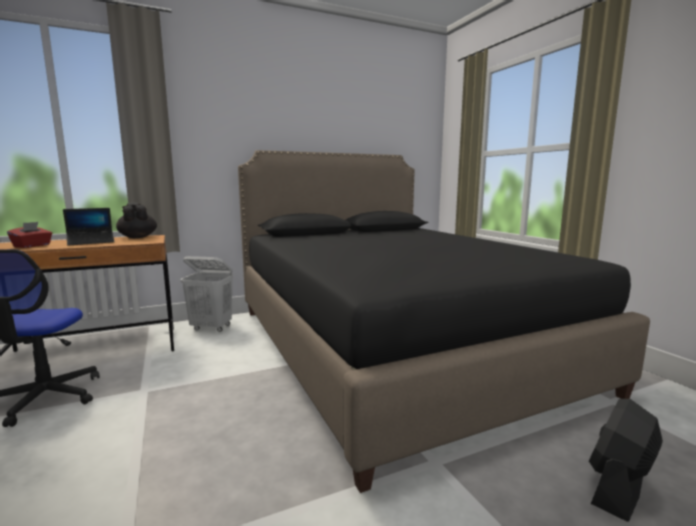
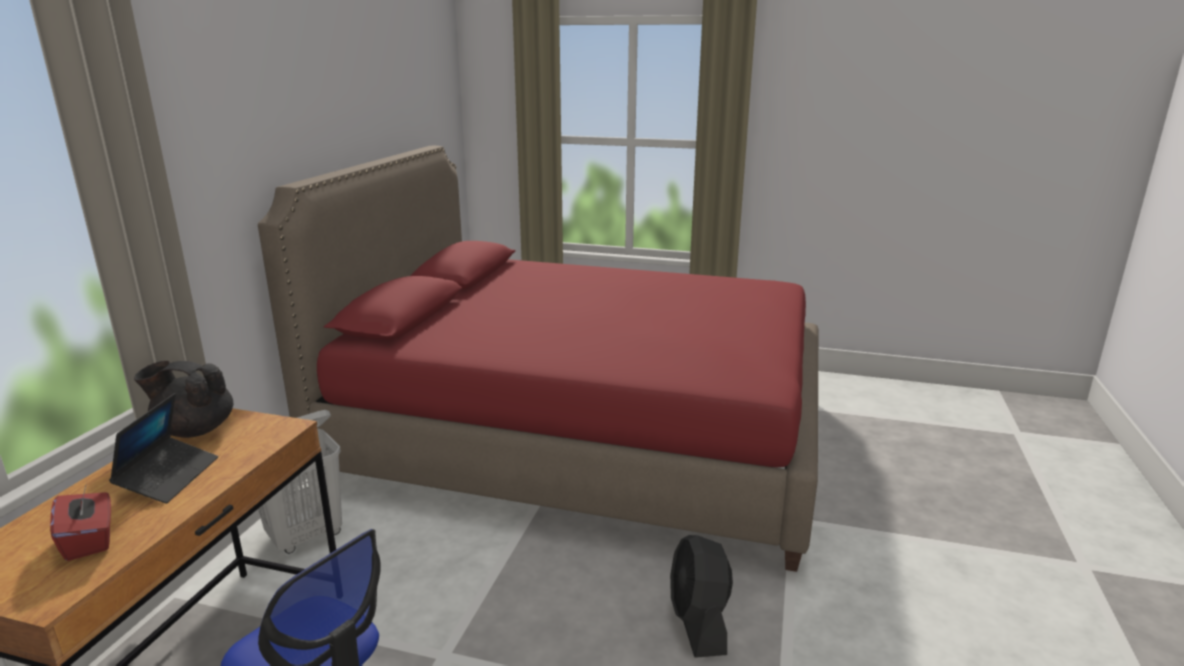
camera: 50 degrees left, 10 degrees up
(392, 345) = (583, 437): black bed -> red bed
(618, 487) = (880, 468): black fan -> black fan (698, 622)

